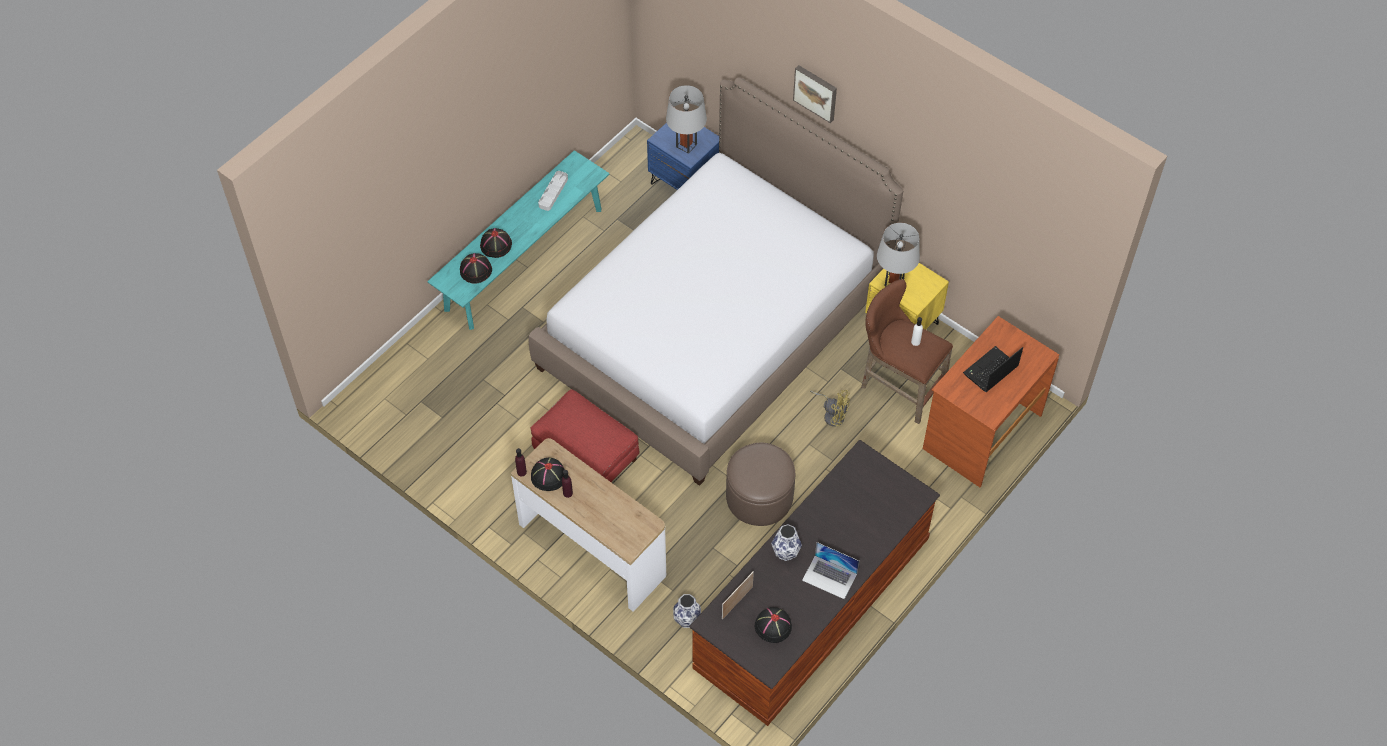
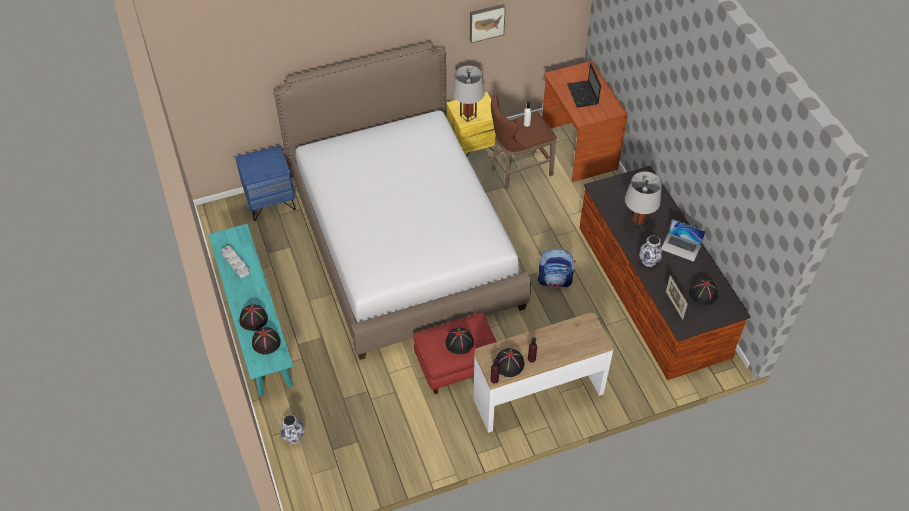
camera: 60 degrees left, 5 degrees down
(580, 433) = (459, 342): none -> black hat
(686, 145) = (268, 166): grey table lamp -> grey table lamp (637, 223)
(687, 620) = (627, 365): vase -> vase (294, 437)
(759, 497) = (555, 280): brown ottoman -> backpack
(816, 92) = (352, 34): picture -> picture (486, 22)
(829, 577) = (681, 247): laptop -> laptop turned 60 degrees clockwise
(832, 414) = (516, 213): yellow fan -> none

